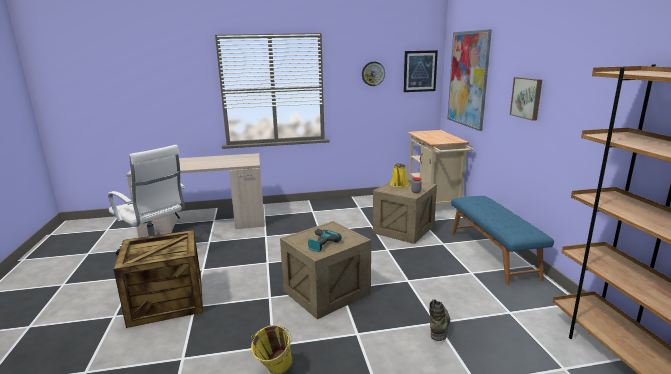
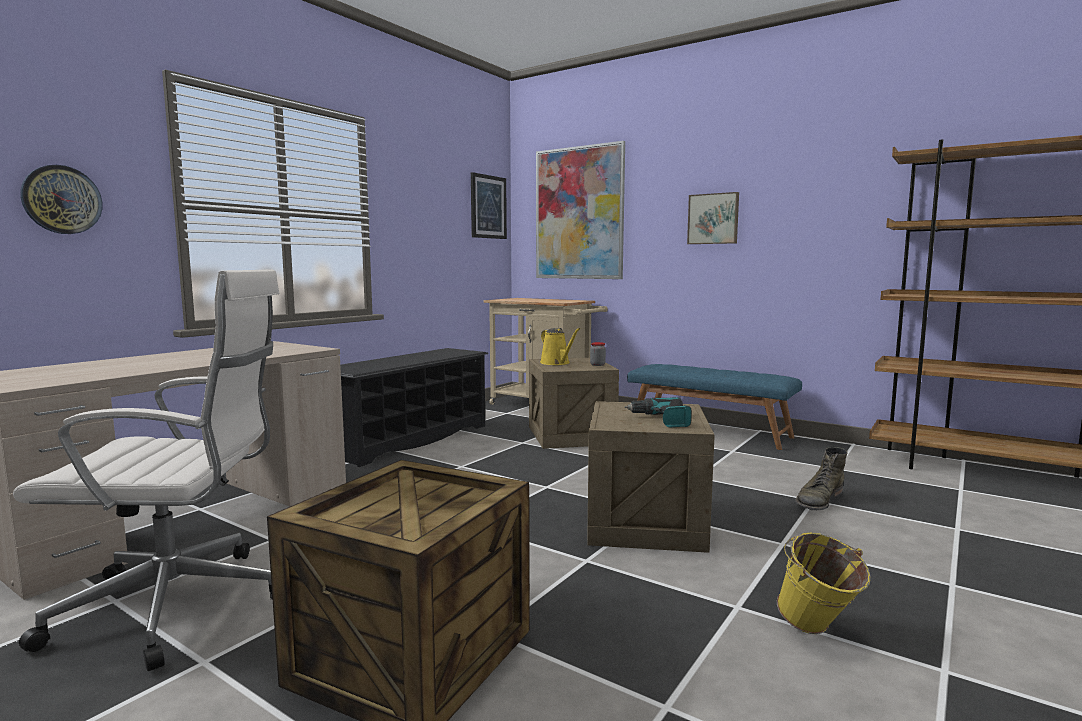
camera: 45 degrees left, 10 degrees down
(329, 208) = (409, 439): none -> black shoe rack
(373, 73) = (435, 202): wall clock -> wall clock (62, 200)
(438, 324) = (819, 500): green boot -> green boot turned 105 degrees counterclockwise

